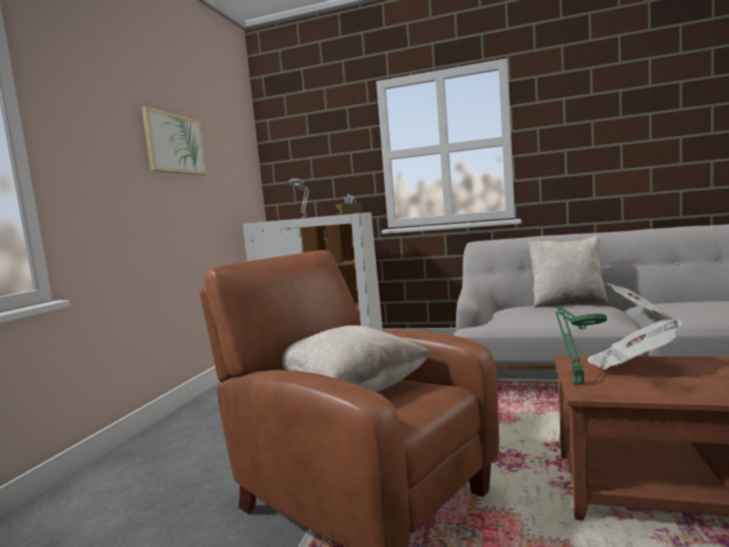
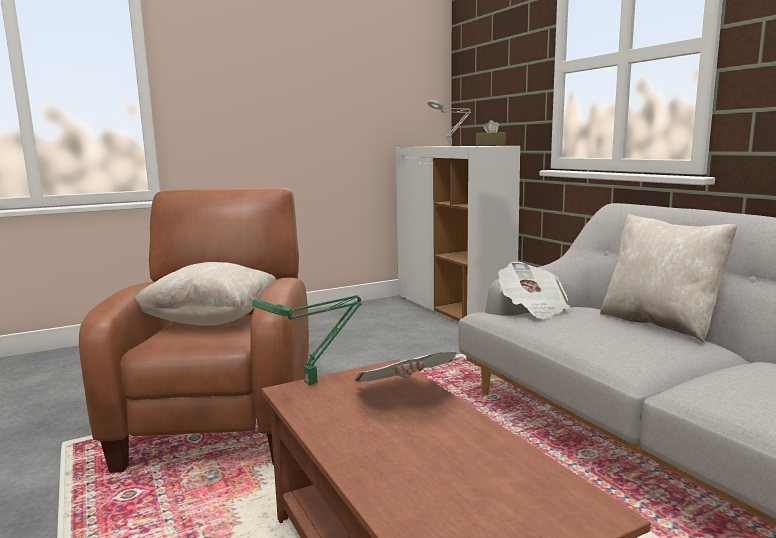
camera: 45 degrees right, 5 degrees up
(175, 144) = (312, 65): picture -> none
(638, 314) = (681, 365): newspaper -> newspaper (532, 308)

